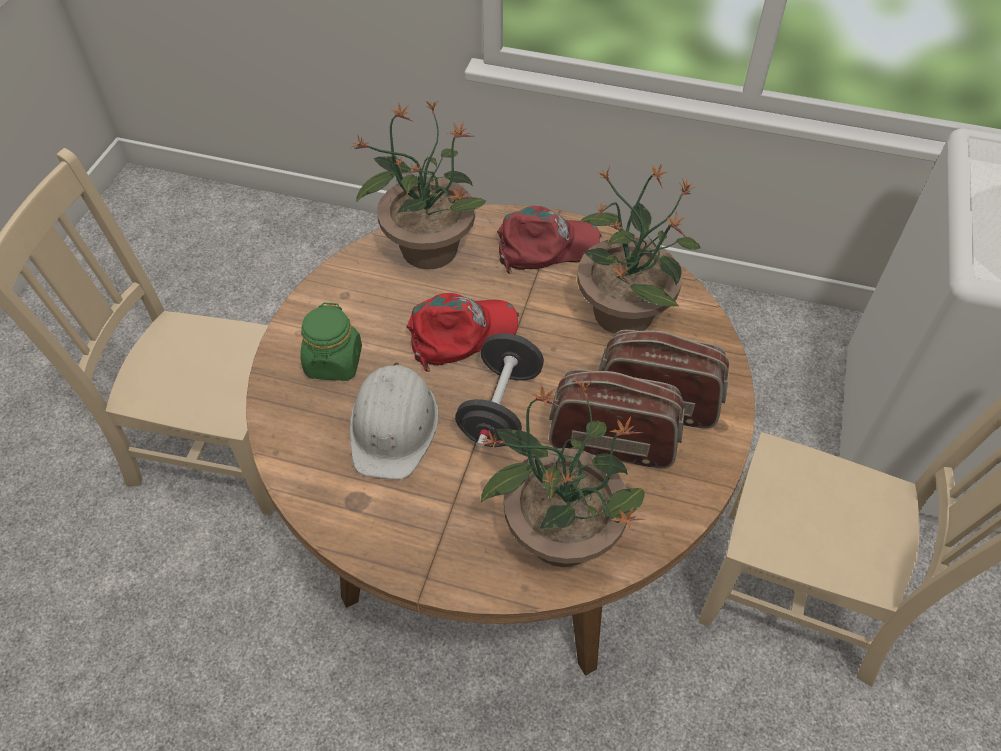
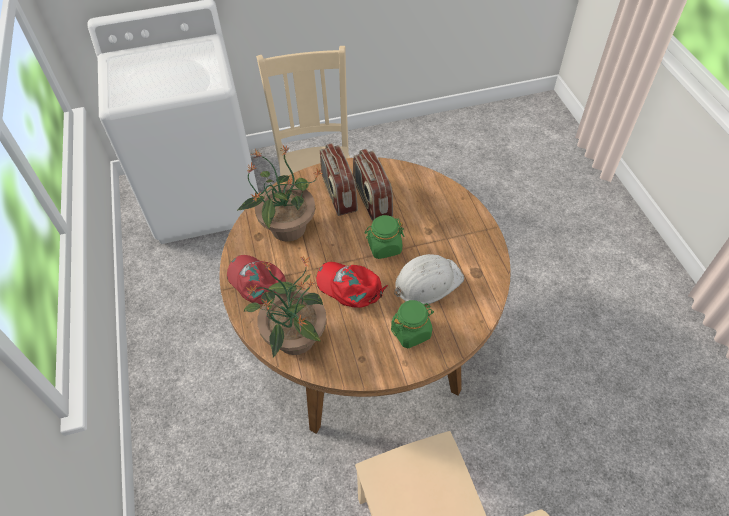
camera: 120 degrees left, 0 degrees up
(500, 408) = (384, 247): black dumbbell -> green jar
(560, 532) = (429, 198): potted plant -> none

